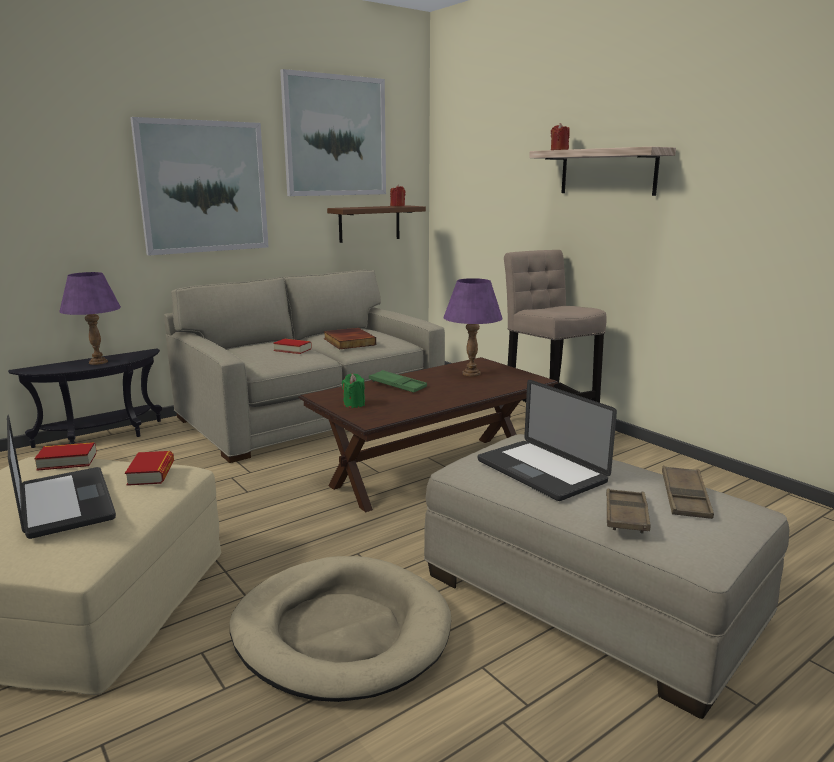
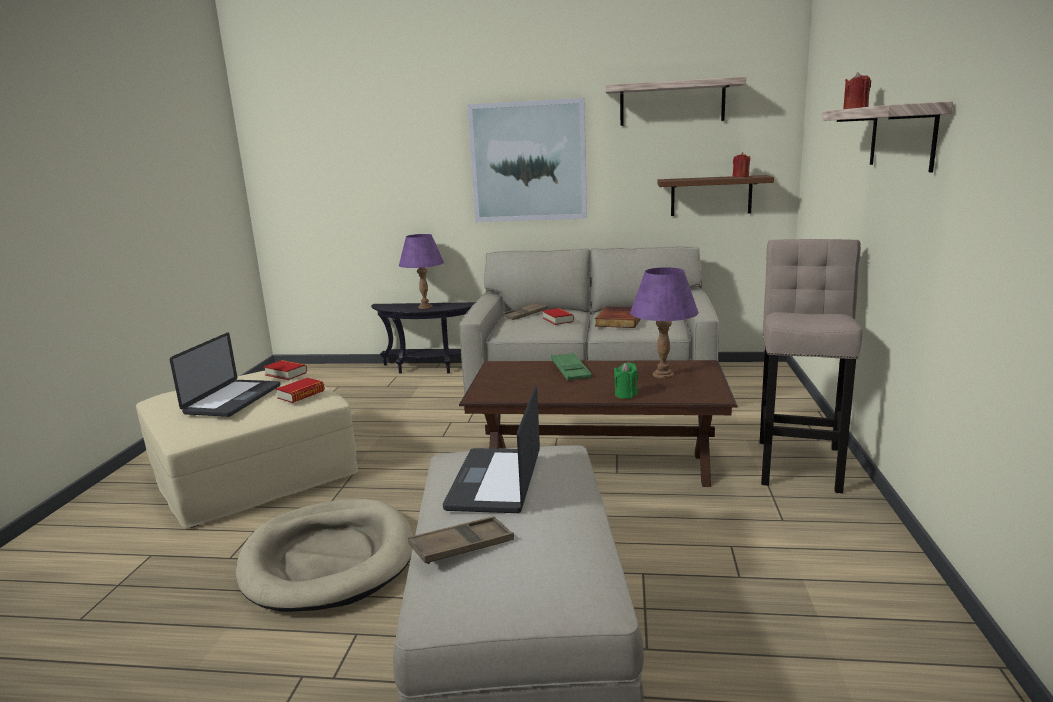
camera: 45 degrees right, 0 degrees up
(335, 136) = (672, 103): picture -> shelf
(354, 404) = (501, 379): green candle -> green candle (626, 395)
(685, 498) = (551, 558): brown tray -> brown tray (525, 314)

